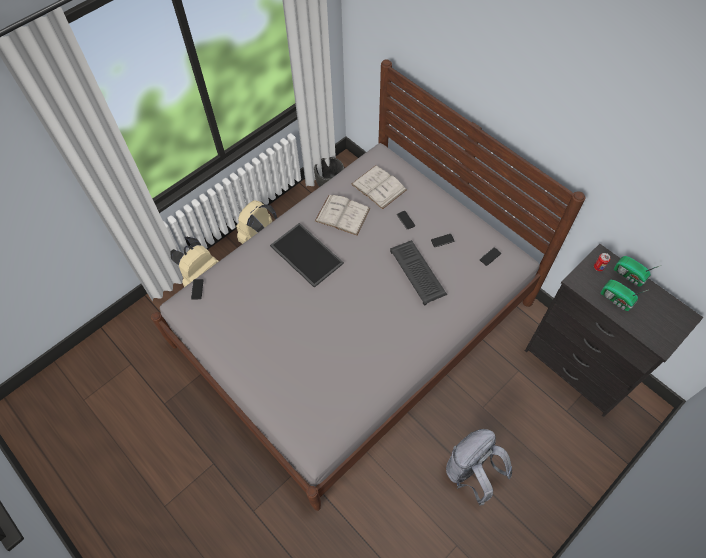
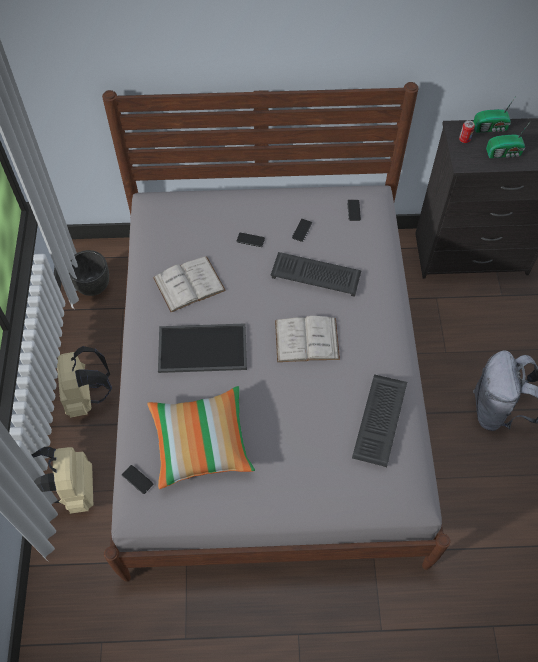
camera: 50 degrees left, 0 degrees up
(246, 302) = (201, 442): none -> pillow
(348, 385) = (379, 419): none -> keyboard
(378, 187) = (190, 231): white book -> white book (307, 340)

